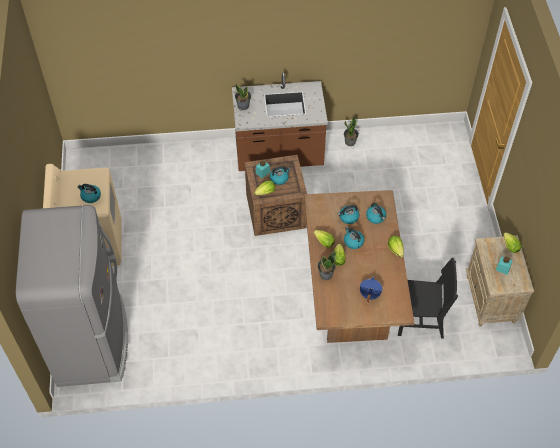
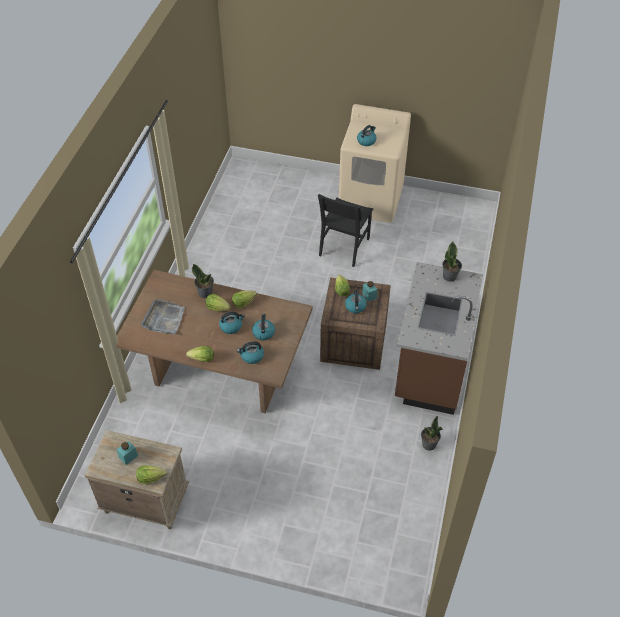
camera: 110 degrees right, 5 degrees down
(92, 340) = (270, 183): grey fridge -> none
(369, 294) = (164, 319): blue cooking pot -> grey tray
(420, 320) = (159, 422): black chair -> black chair (344, 246)

